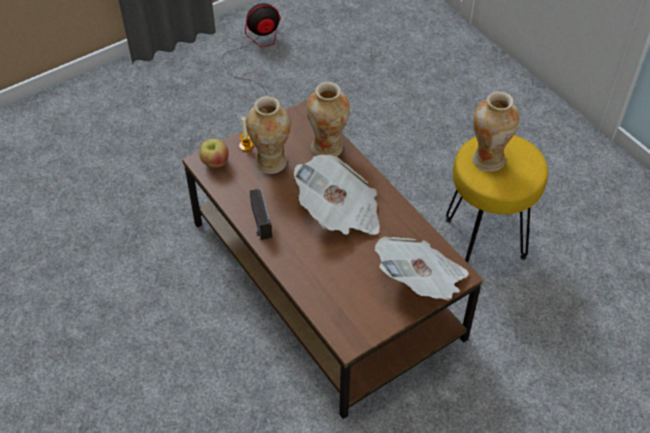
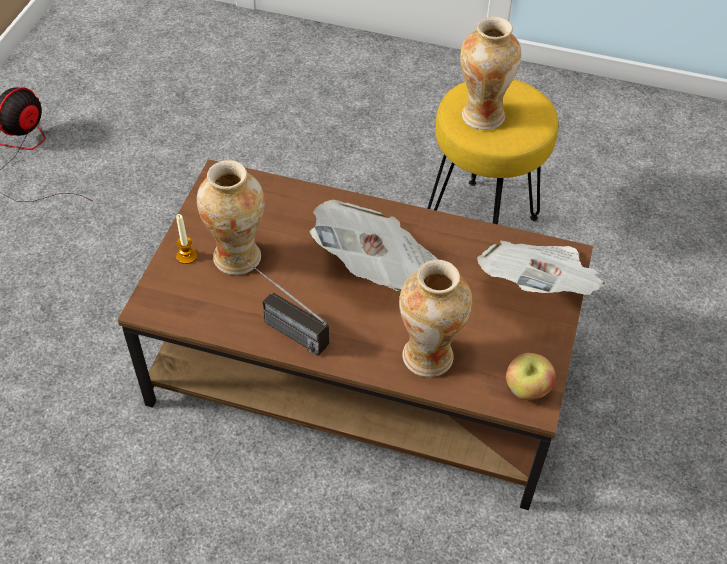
camera: 40 degrees left, 0 degrees up
(215, 162) = (167, 298): apple -> apple (526, 389)
(327, 148) = (288, 203): vase -> vase (428, 356)

